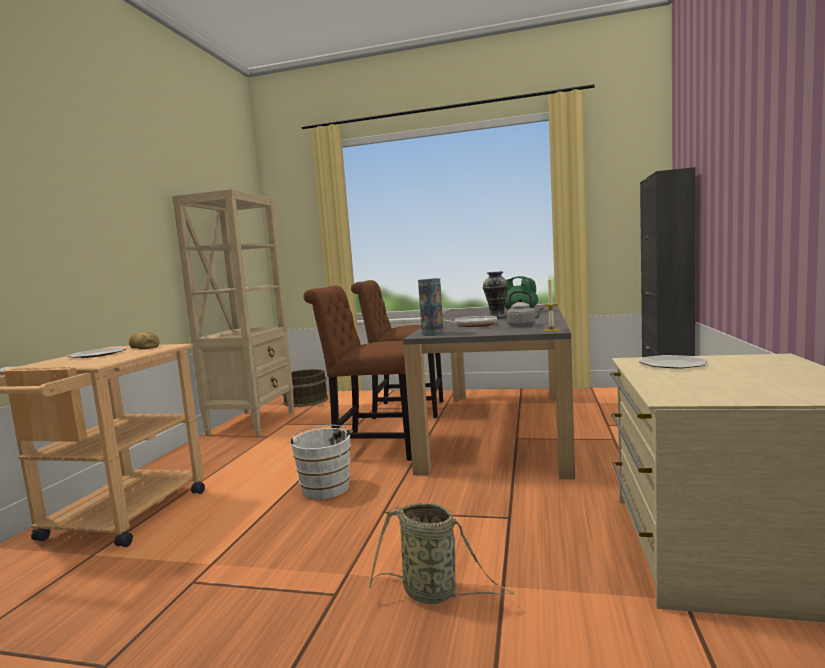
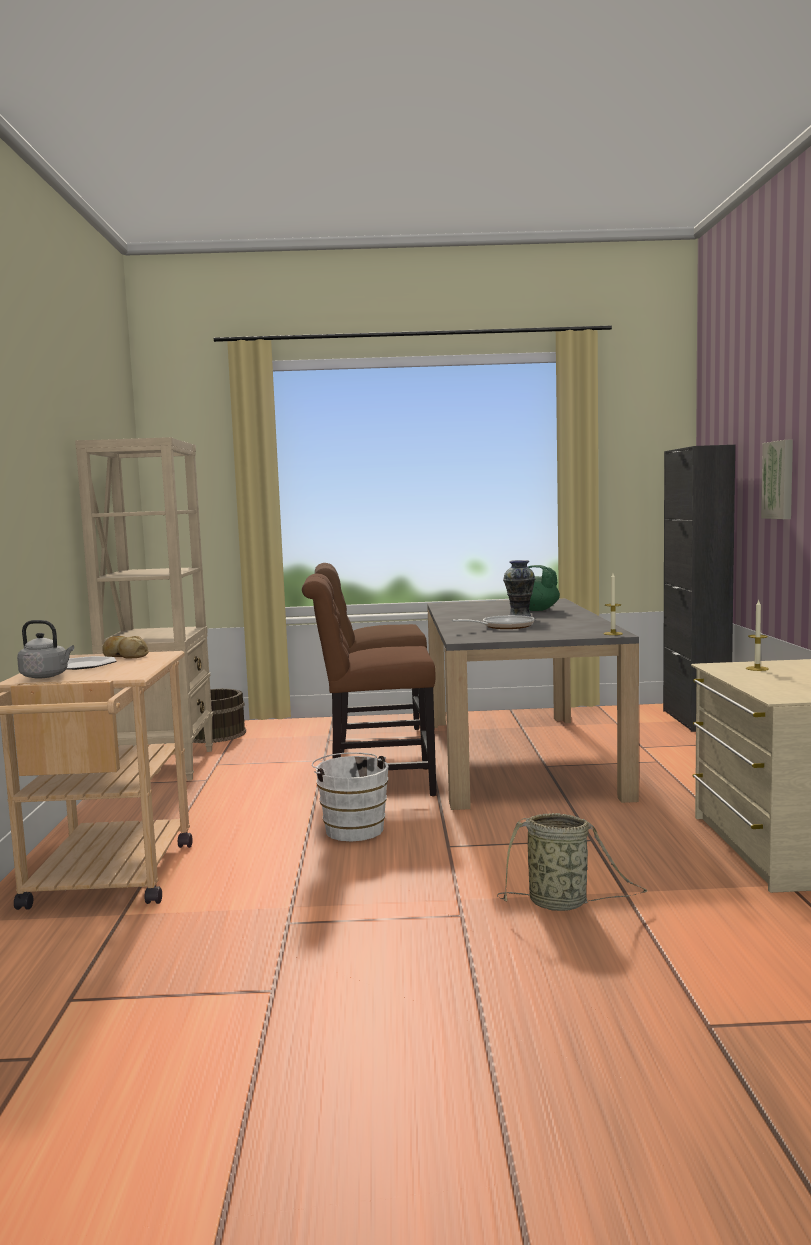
camera: 15 degrees left, 0 degrees up
(432, 334) = (474, 638): vase -> none
(523, 326) = (572, 628): grey kettle -> grey kettle (46, 676)
(672, 364) = (757, 668): plate -> candle
(729, 190) = (780, 480): none -> picture

